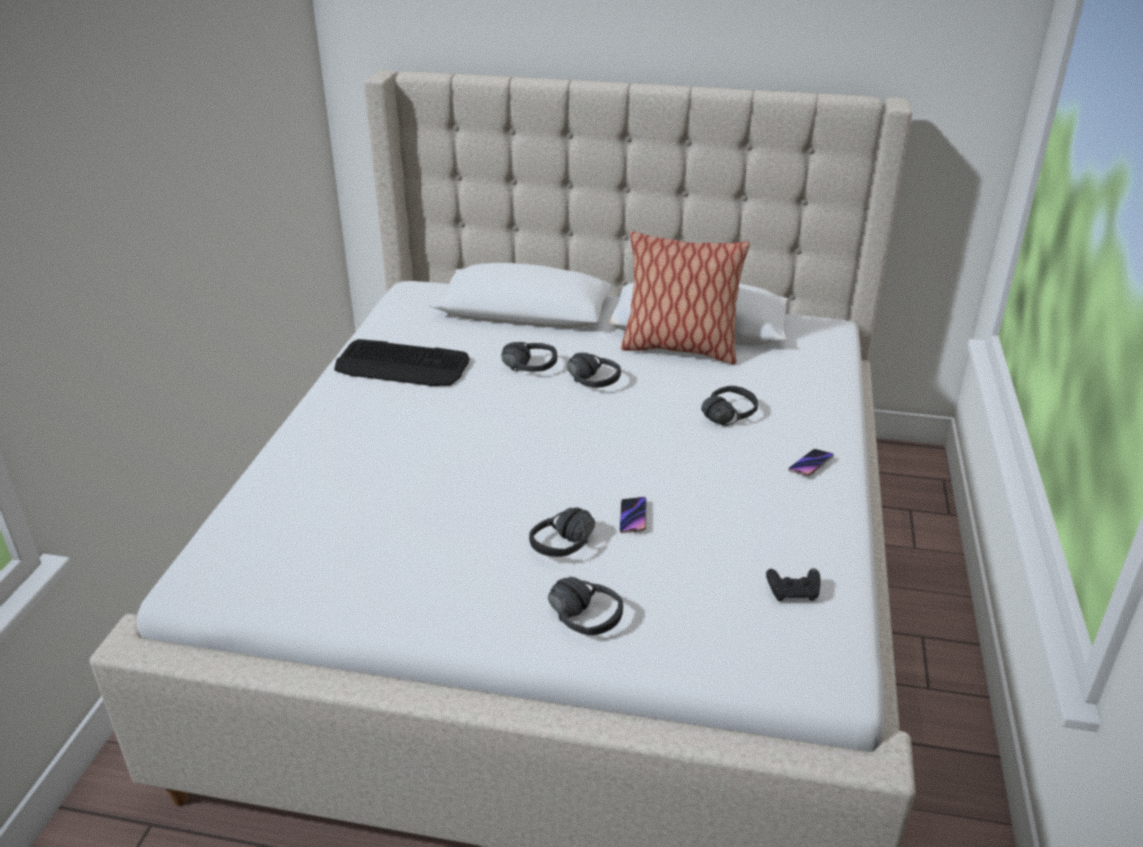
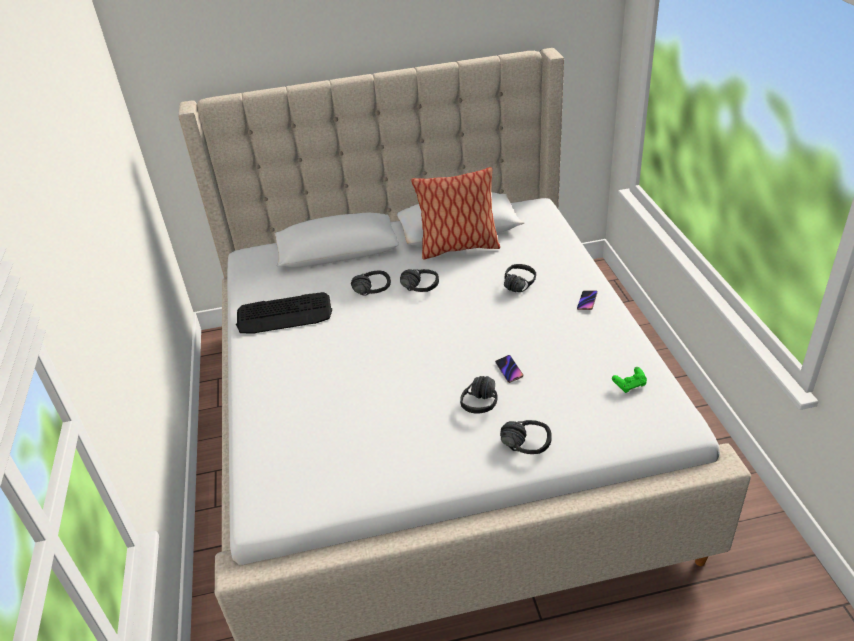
camera: 20 degrees left, 5 degrees up
(793, 593) = (629, 385): black game controller -> green game controller

